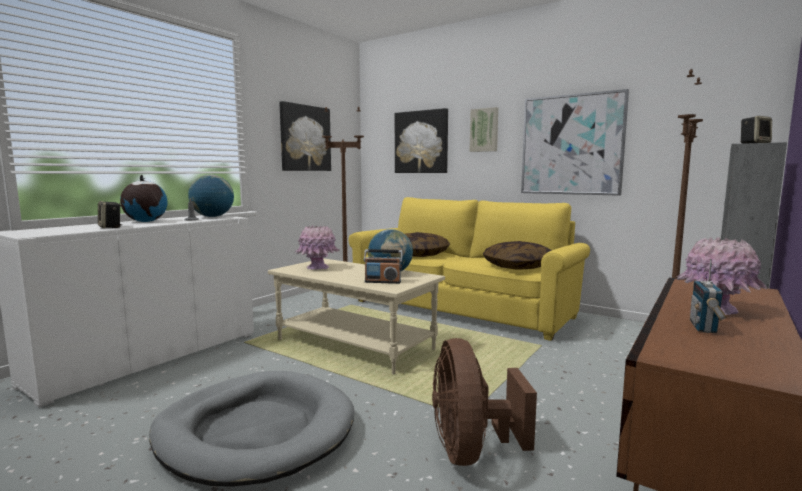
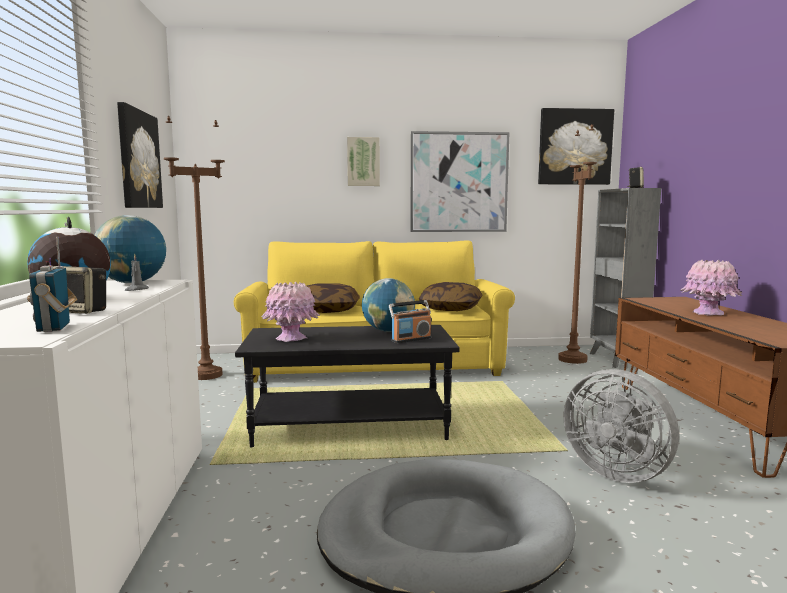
camera: 40 degrees left, 0 degrees up
(356, 344) = (350, 426): beige coffee table -> black coffee table
(421, 142) = (278, 171): picture -> picture (574, 147)
(471, 451) = (617, 472): brown fan -> grey fan
(704, 328) = (739, 324): radio -> radio (55, 327)

